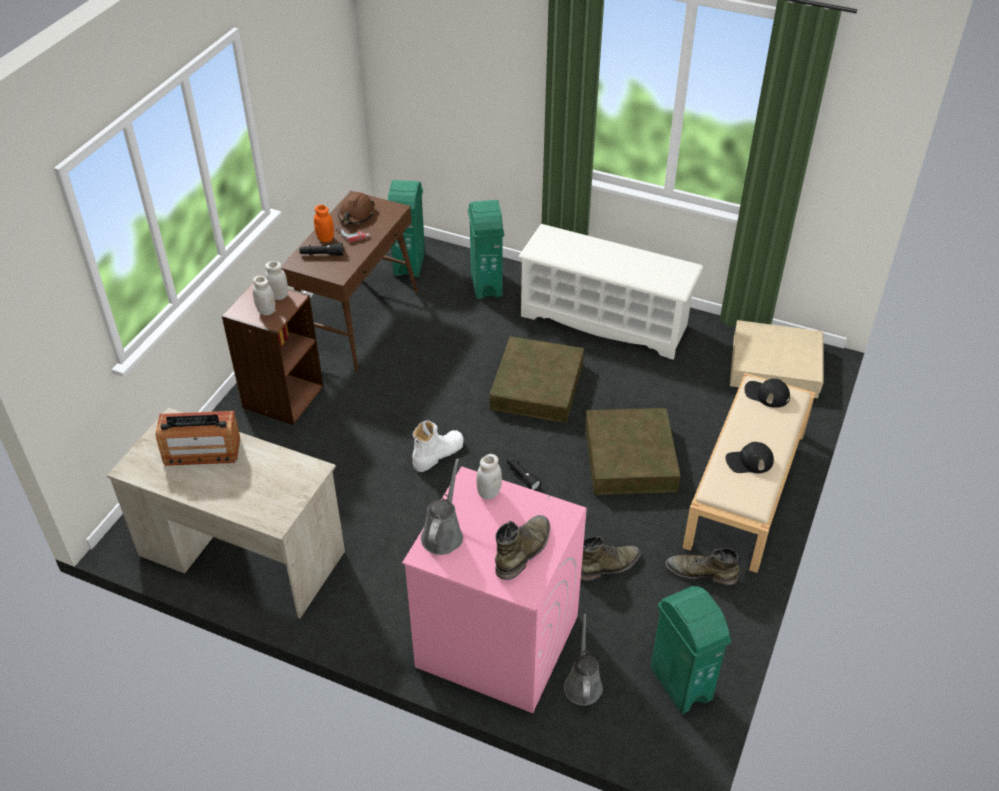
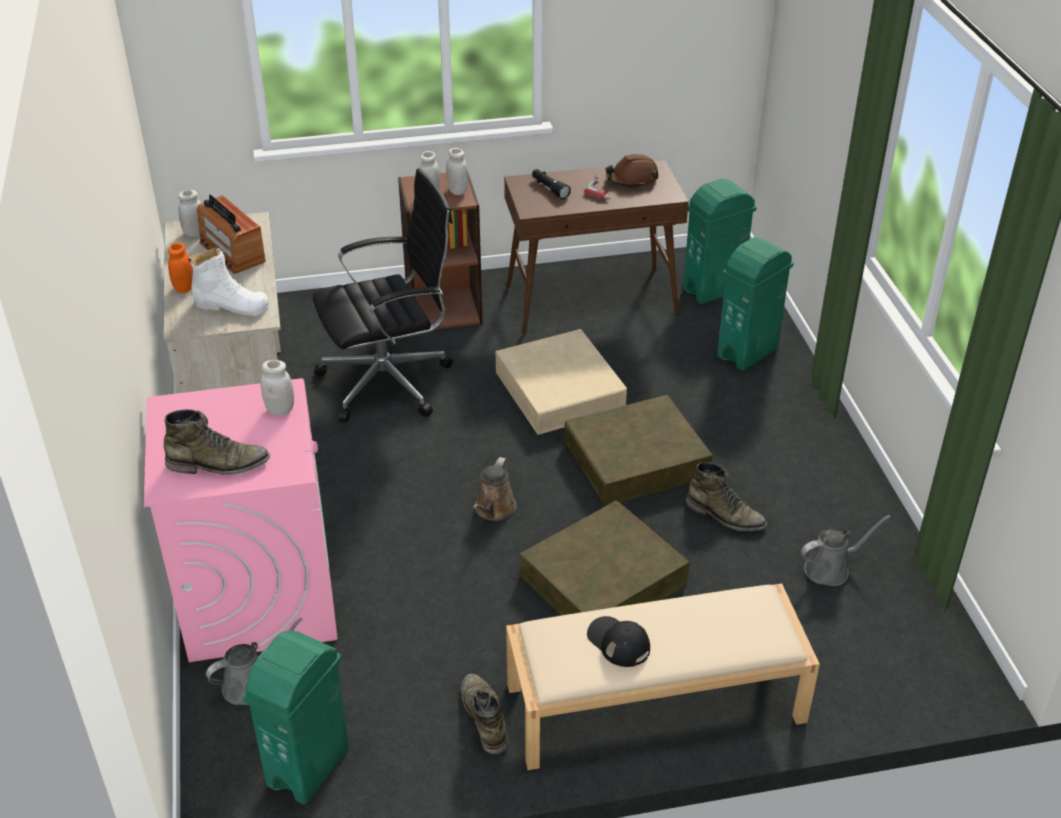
camera: 55 degrees right, 5 degrees down
(147, 462) = (195, 233): none -> white jar
(325, 238) = (575, 179): orange jar -> orange jar (184, 288)
(336, 465) = (390, 381): none -> black office chair
(438, 454) = (467, 437): white boot -> white boot (232, 305)
(443, 534) = (201, 405): grey watering can -> grey watering can (831, 569)
(522, 476) = (494, 509): black flashlight -> brown watering can
(605, 321) = (800, 463): white shoe rack -> none
(608, 566) = (427, 632): green boot -> green boot (725, 516)
(766, 394) = (753, 613): black cap -> none
(774, 366) = (900, 643): beige storage box -> beige storage box (559, 390)

